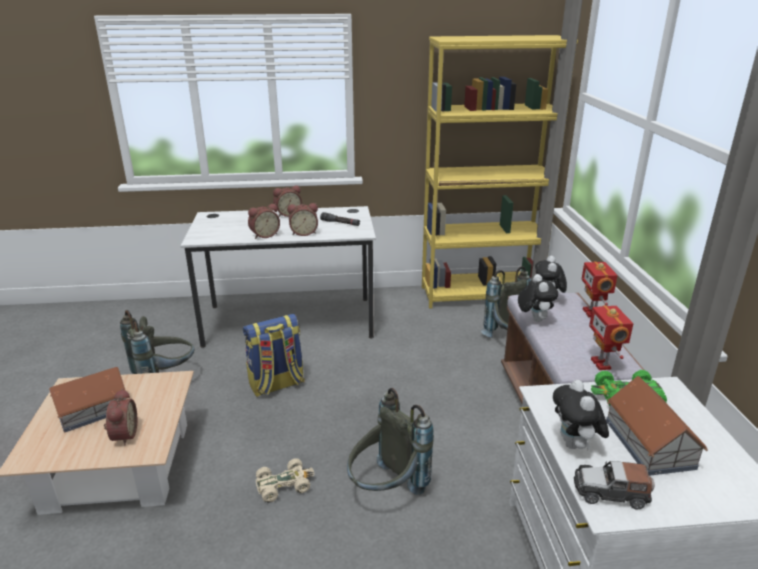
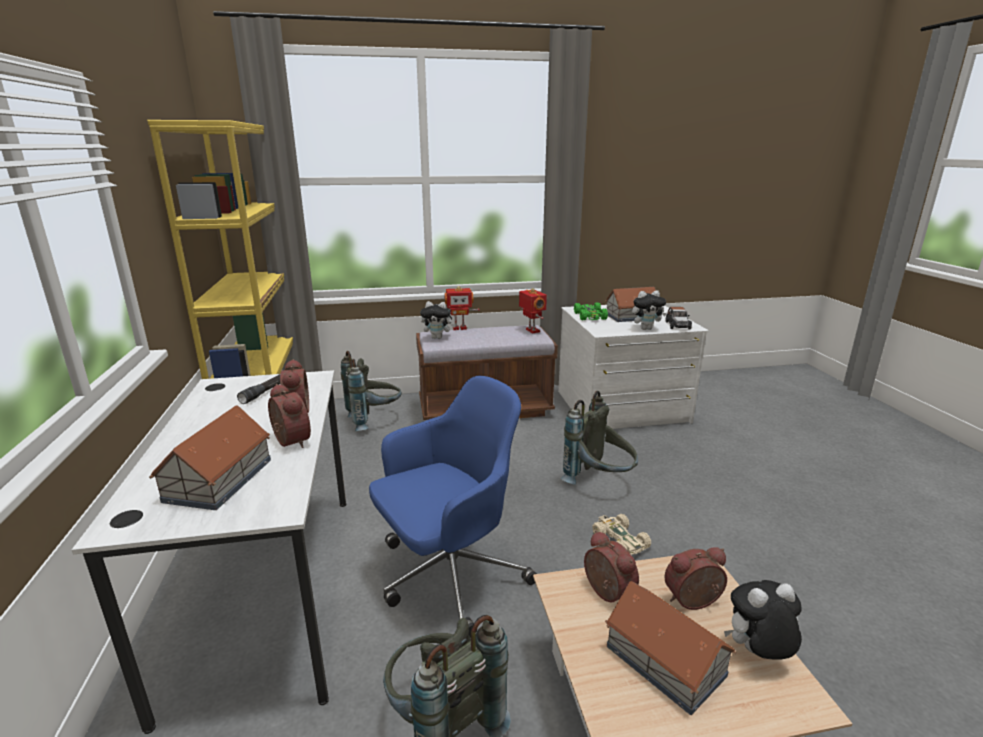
camera: 95 degrees left, 5 degrees down
(233, 226) = (220, 479): none -> toy house
(276, 385) = (449, 575): backpack -> blue office chair
(288, 214) = (190, 433): alarm clock -> alarm clock (606, 593)
(534, 319) = (472, 343): plush toy -> plush toy (757, 653)
(602, 364) = (531, 331): toy robot -> toy robot turned 105 degrees counterclockwise

